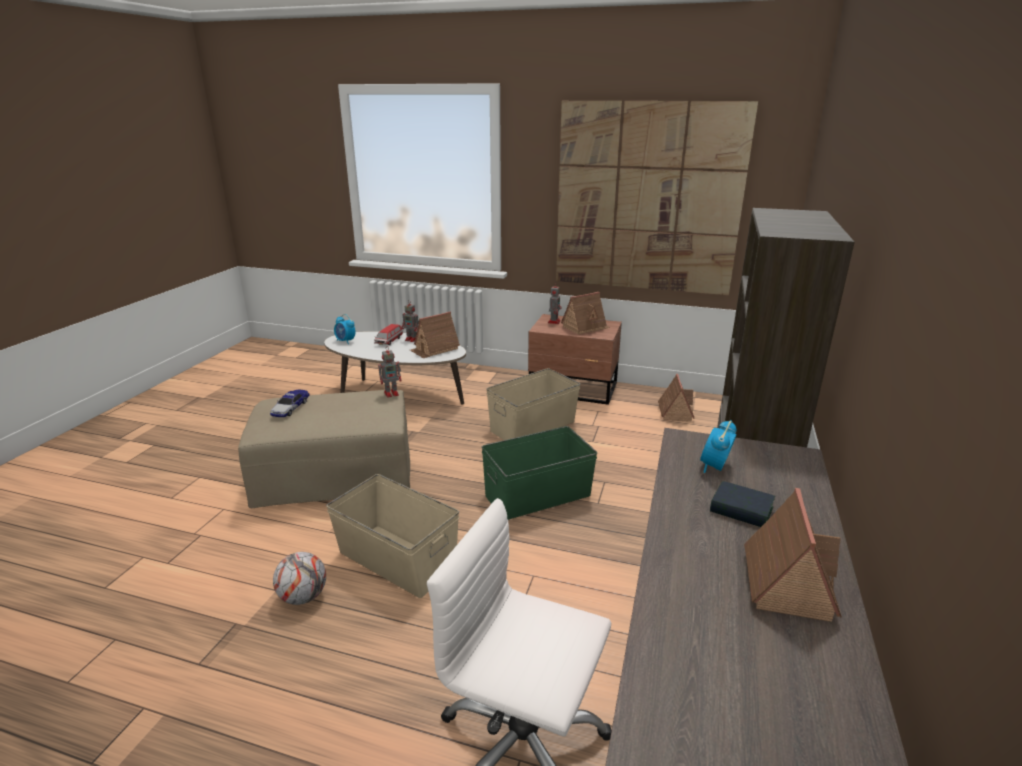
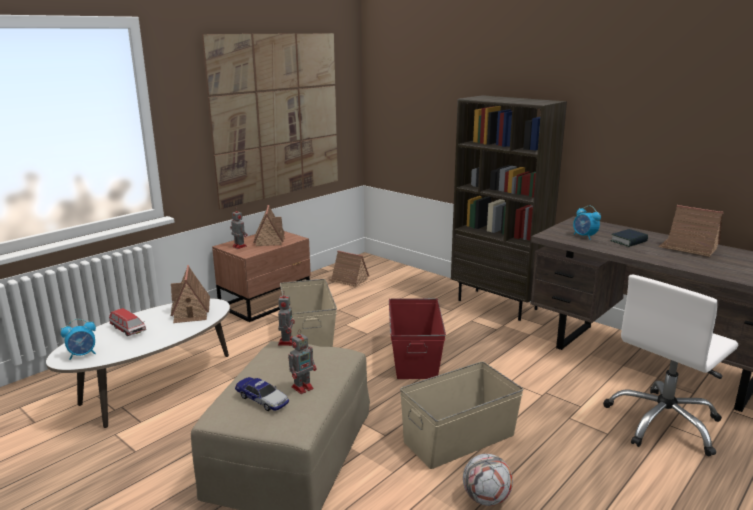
camera: 65 degrees left, 5 degrees down
(412, 339) = (145, 317): toy robot -> toy robot (303, 387)
(538, 495) = (415, 357): green storage box -> red storage box

